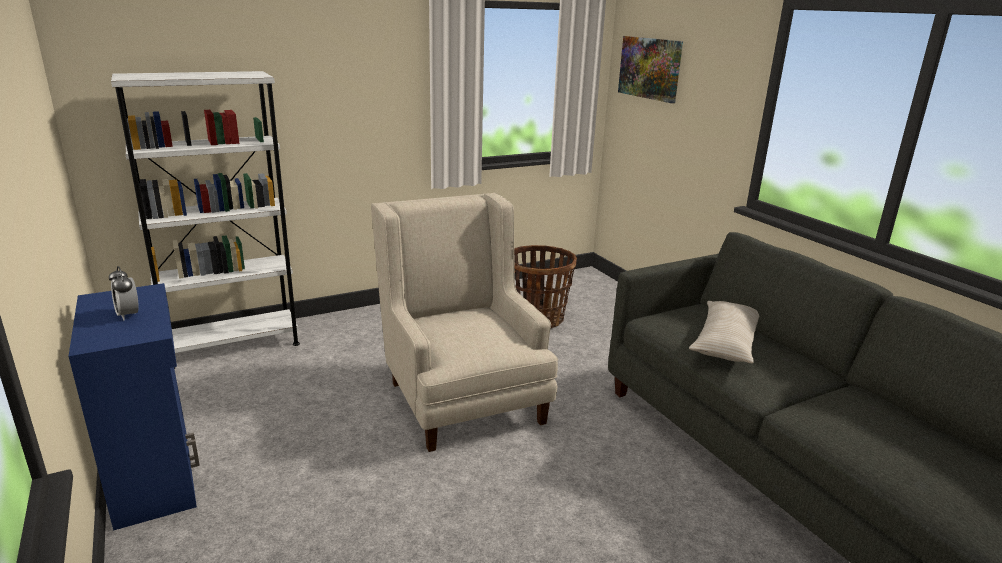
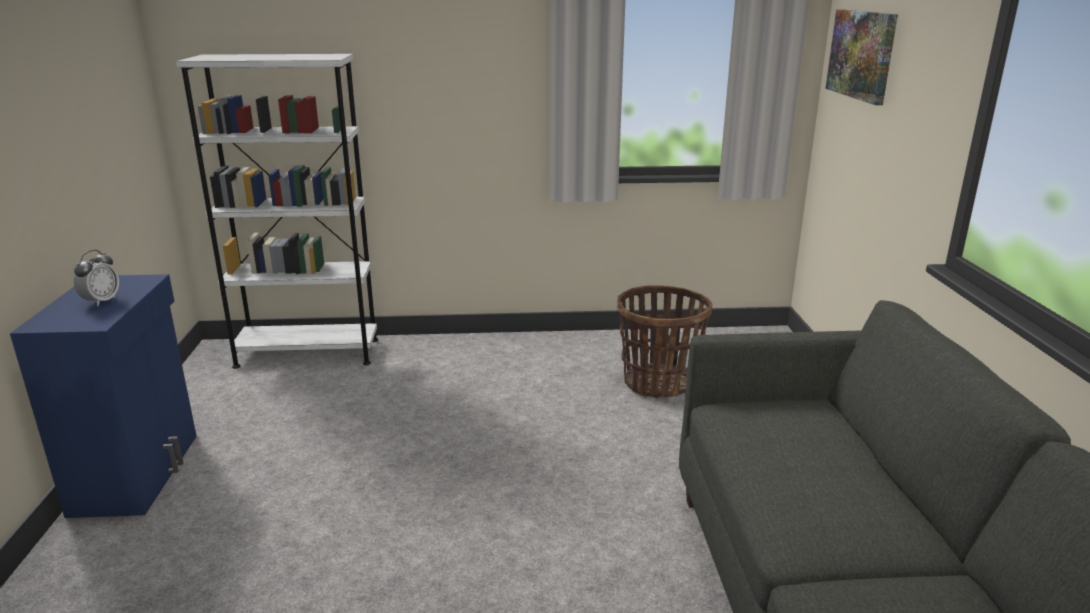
camera: 25 degrees right, 0 degrees up
(128, 315) = (101, 301): alarm clock -> alarm clock turned 150 degrees counterclockwise
(460, 395) = (491, 458): beige armchair -> none
(725, 341) = (802, 461): beige pillow -> none

